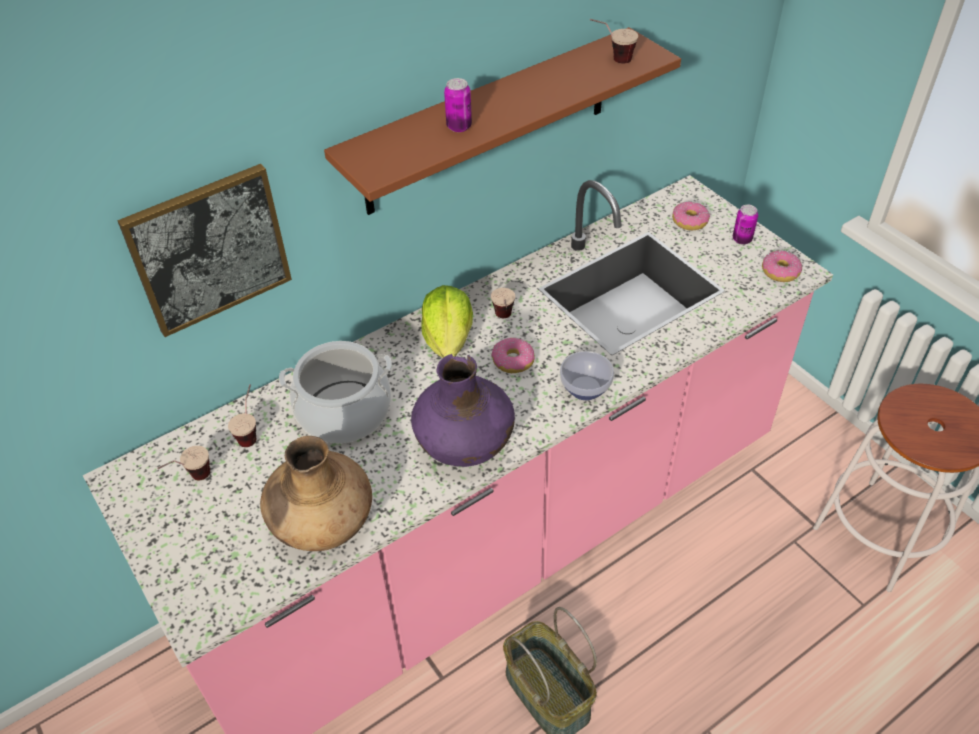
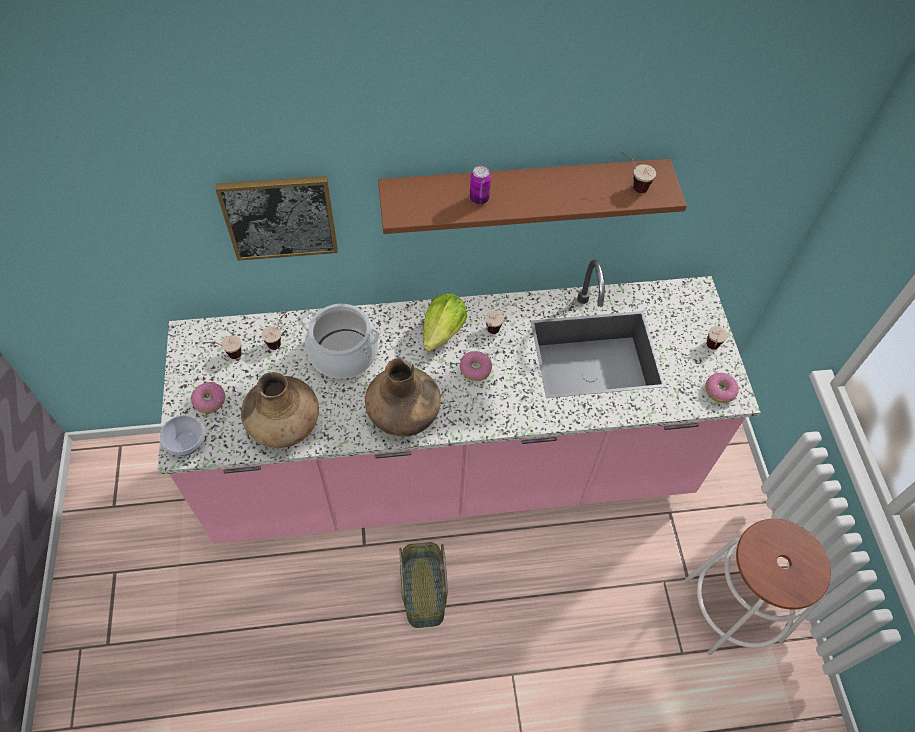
camera: 25 degrees right, 10 degrees up
(465, 445) = (404, 416): purple vase -> brown vase
(585, 387) = (510, 413): bowl -> bowl (187, 442)
(690, 221) = (681, 316): donut -> donut (209, 401)
(742, 239) = (710, 350): can -> cup

